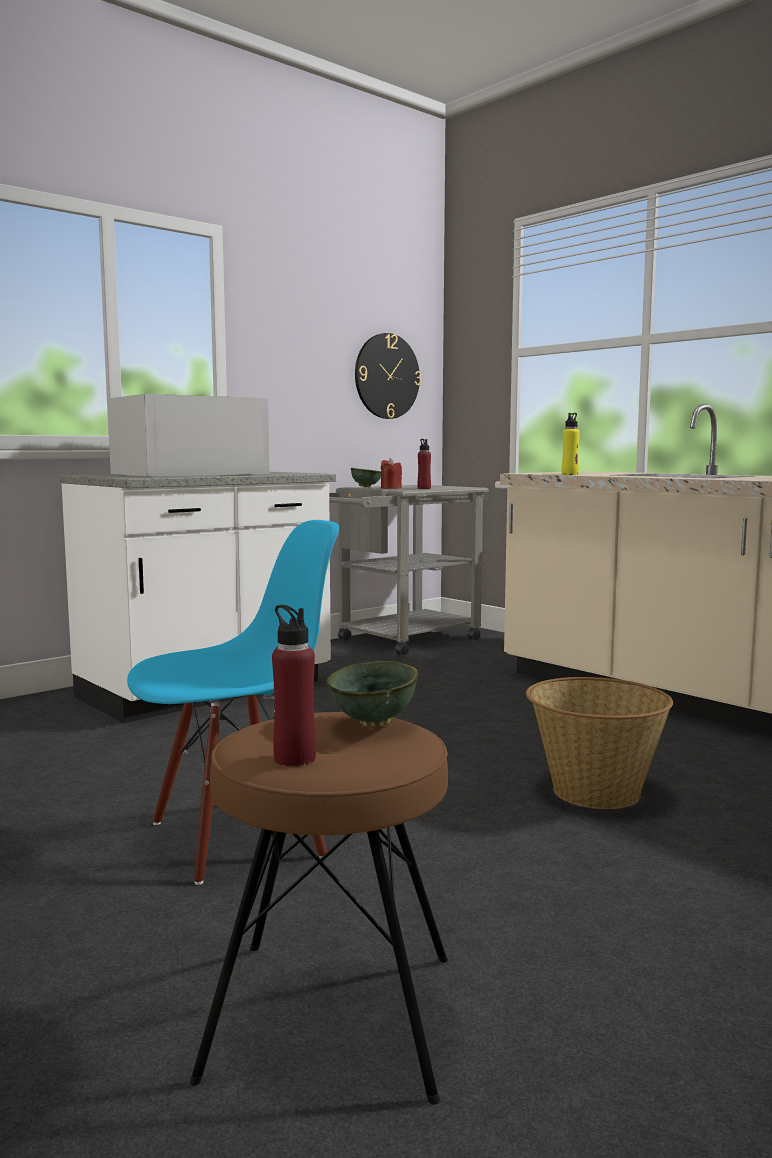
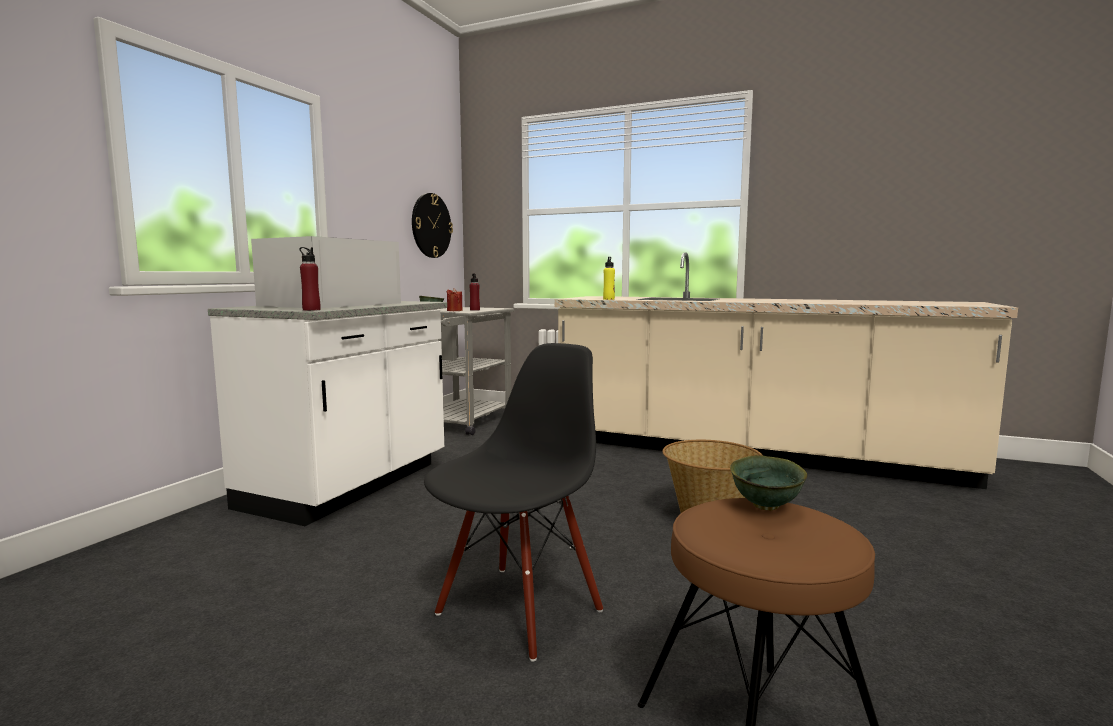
camera: 25 degrees left, 0 degrees up
(238, 837) = (518, 609): blue chair -> black chair
(294, 759) = (787, 550): red bottle -> red bottle (311, 310)

